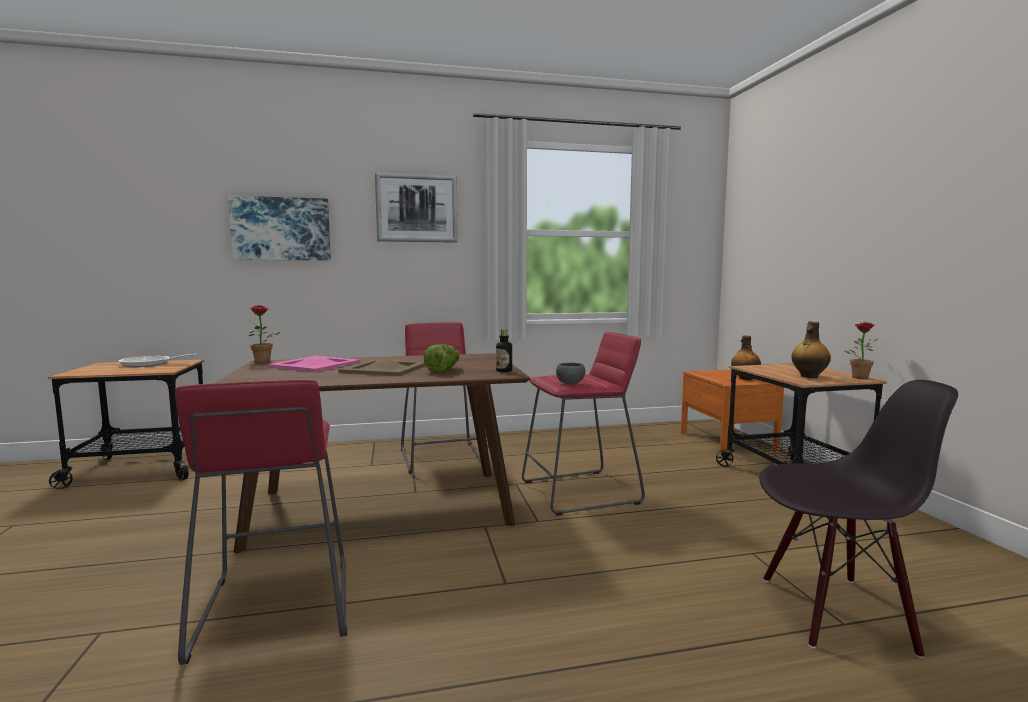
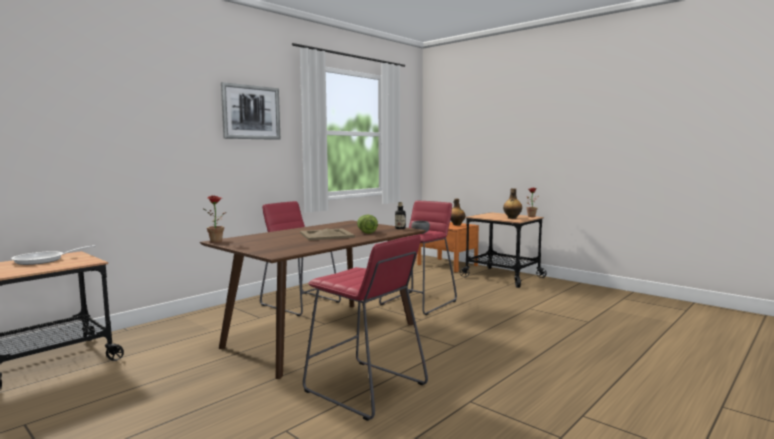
camera: 35 degrees left, 0 degrees up
(281, 229) = (146, 127): picture -> none
(316, 364) = (268, 238): pink tray -> none
(835, 612) = (581, 319): black chair -> none

